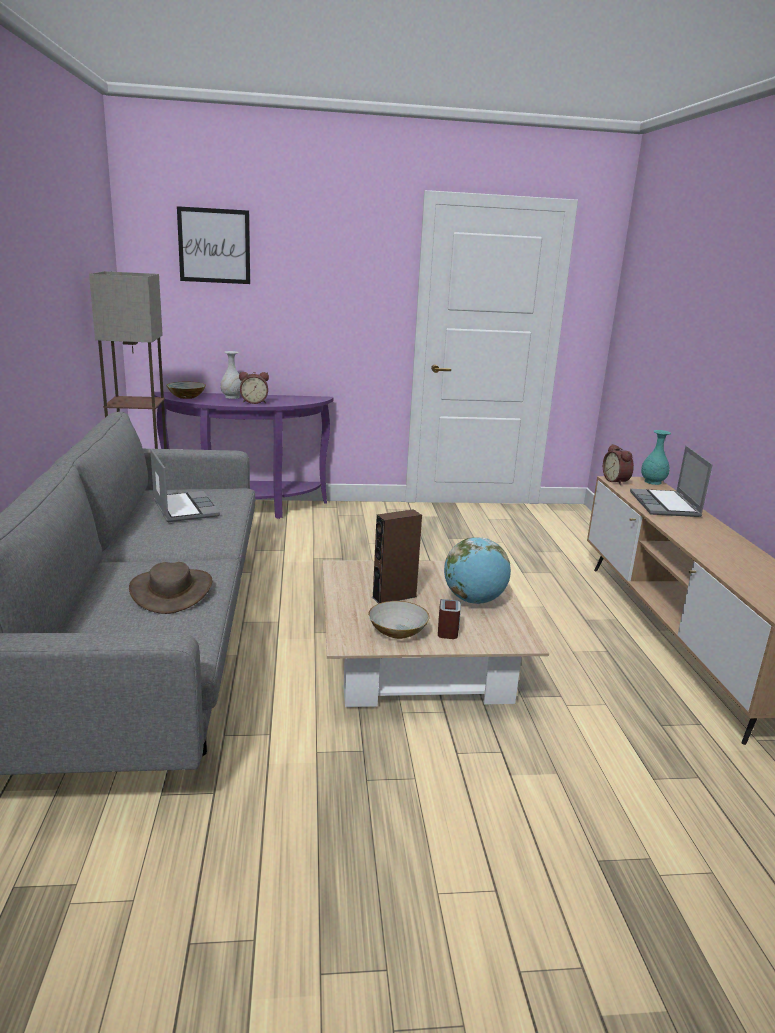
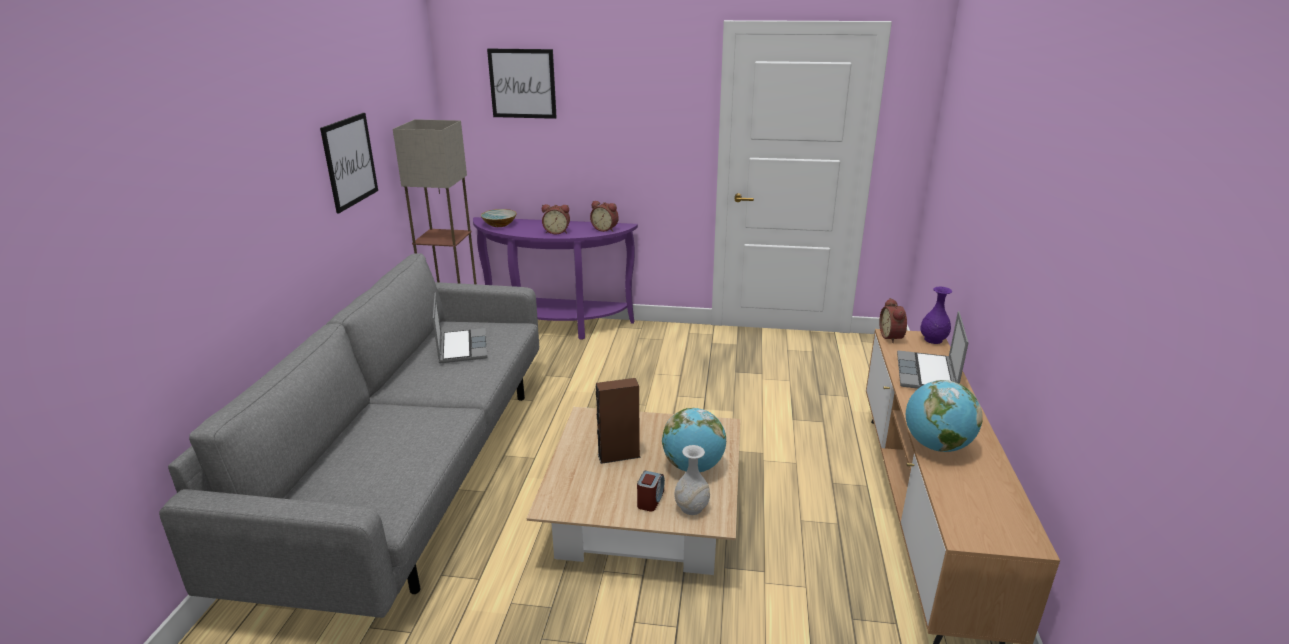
camera: 15 degrees right, 5 degrees up
(55, 297) = (350, 161): none -> picture
(172, 591) = (407, 444): brown hat -> none
(232, 397) = (540, 225): white vase -> white vase (692, 508)
(303, 400) = (605, 229): none -> alarm clock
(397, 631) = (601, 497): bowl -> none
(652, 482) = (932, 340): turquoise vase -> purple vase
(710, 553) = (936, 446): none -> globe

